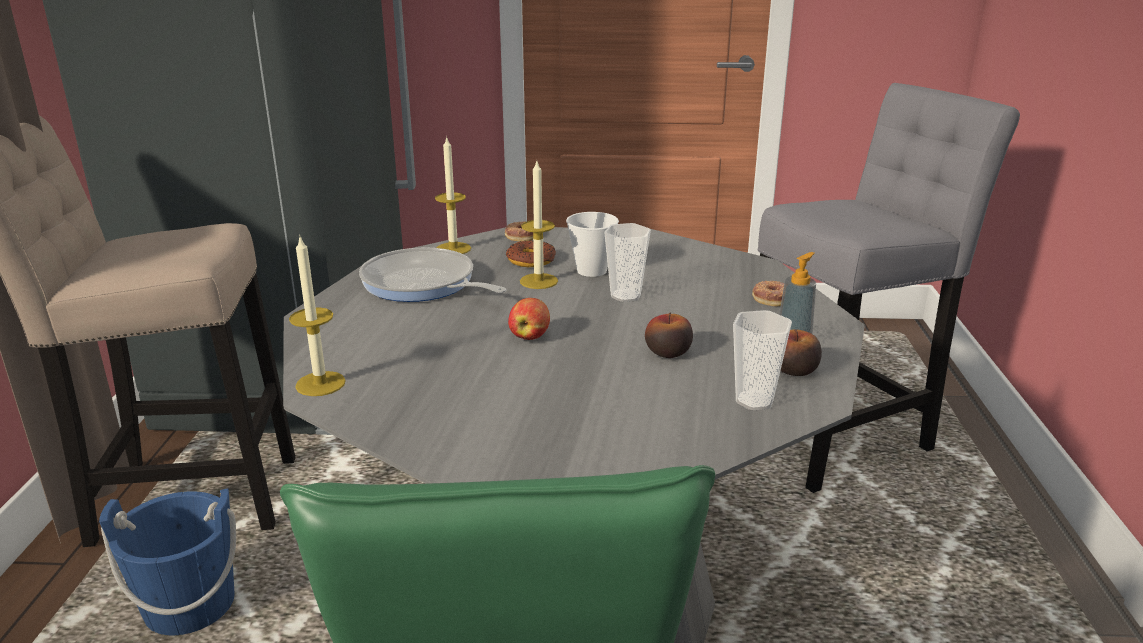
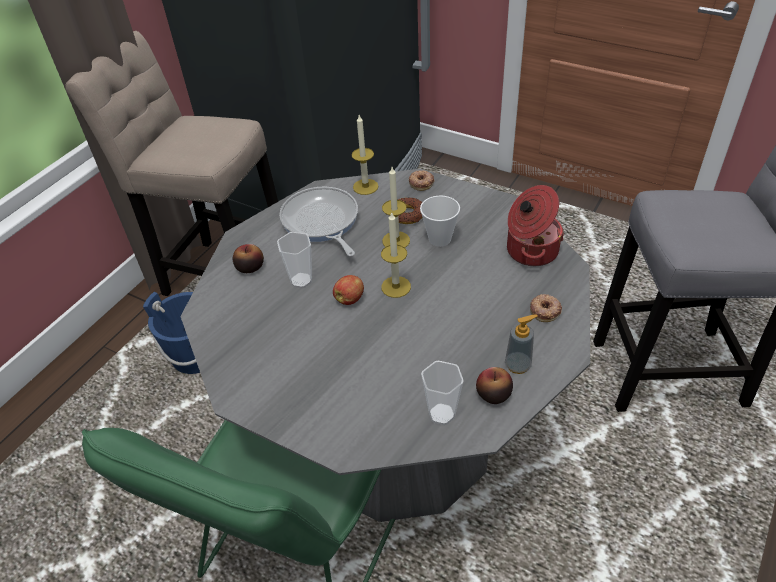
camera: 30 degrees right, 20 degrees up
(320, 384) = (208, 304): candle -> candle (396, 287)
(625, 296) = (442, 275): cup -> cup (301, 280)
(667, 352) = (424, 345): apple -> apple (250, 267)
(704, 261) = (530, 250): none -> cooking pot

